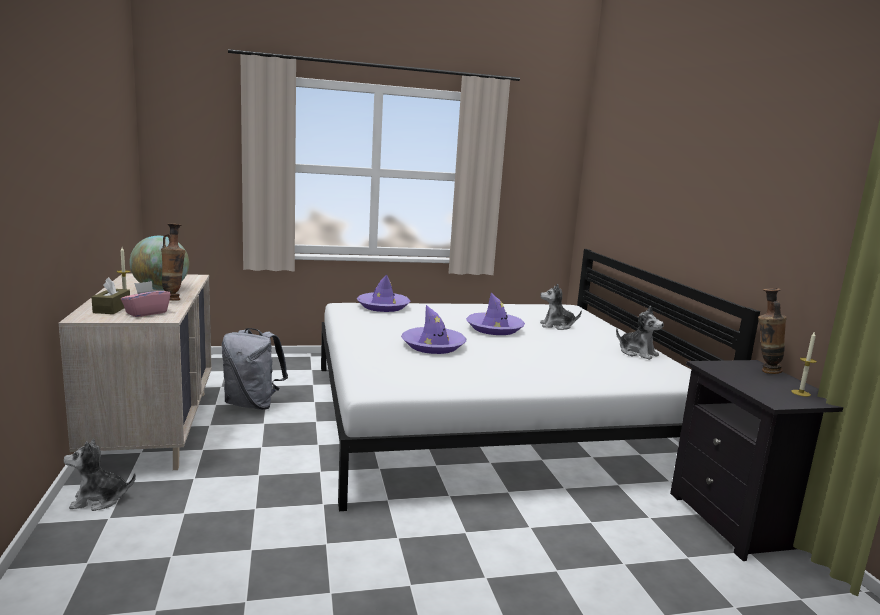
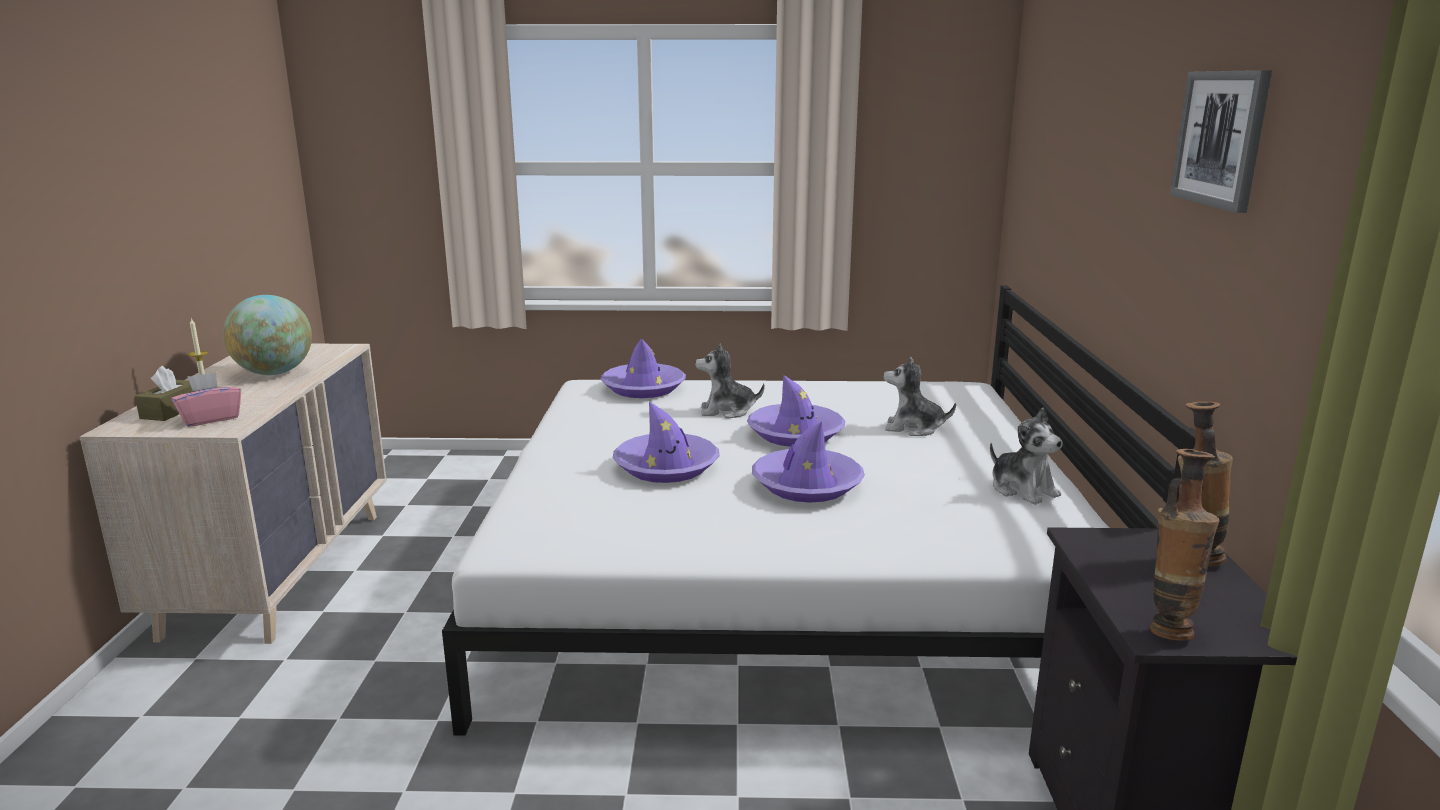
camera: 15 degrees right, 5 degrees up
(99, 500) = (145, 685): plush toy -> plush toy (726, 411)
(174, 300) = (272, 393): vase -> vase (1169, 628)
(253, 404) = (433, 538): grey backpack -> none
(523, 353) = (807, 485): none -> purple hat
(757, 159) = (1221, 138): none -> picture
(800, 393) = (1228, 616): candle -> none

